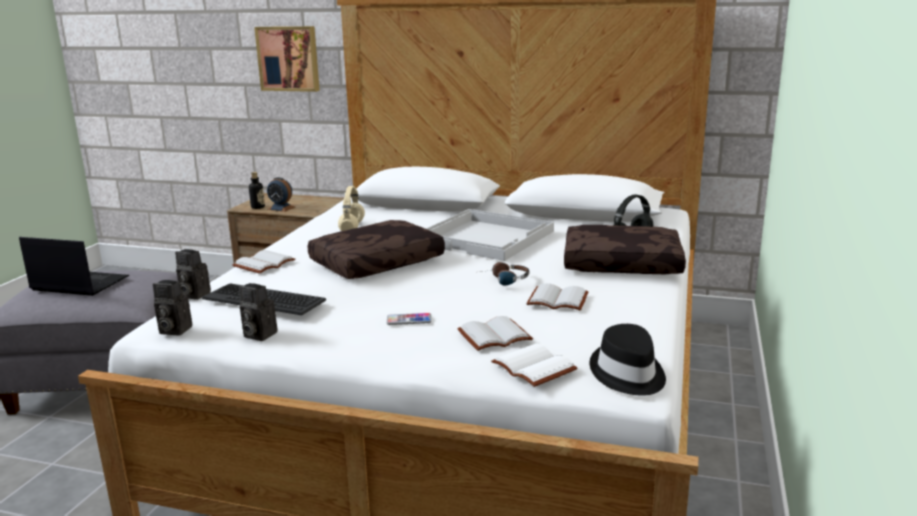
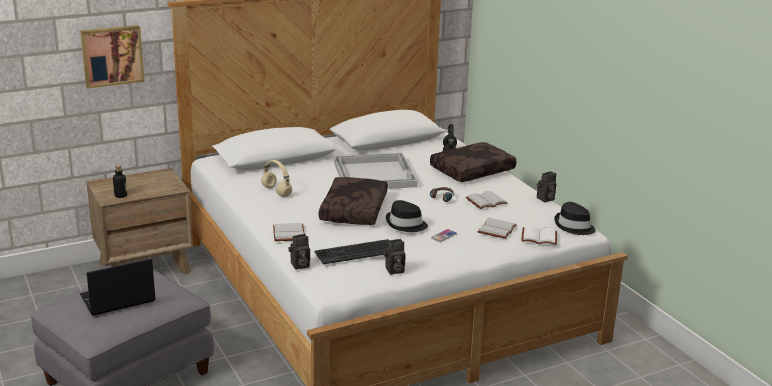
camera: 45 degrees left, 5 degrees up
(173, 330) = (345, 286): camera -> camera (545, 199)
(281, 208) = (143, 191): alarm clock -> none
(391, 292) = (405, 224): none -> black hat

